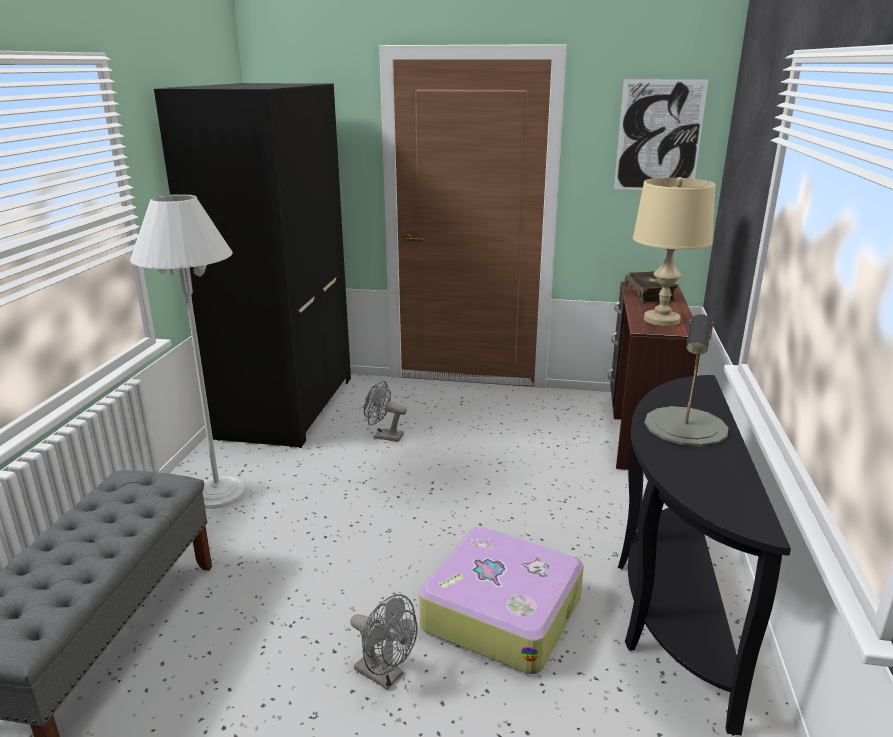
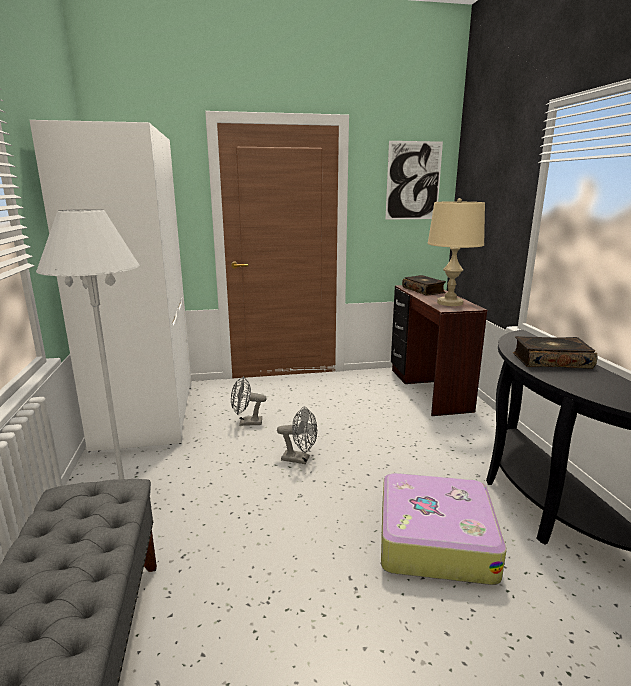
camera: 20 degrees left, 5 degrees down
(284, 406) = (145, 413): black wardrobe -> white wardrobe
(385, 675) = (383, 623): grey fan -> grey fan (300, 459)
(686, 426) = (551, 361): grey table lamp -> book

